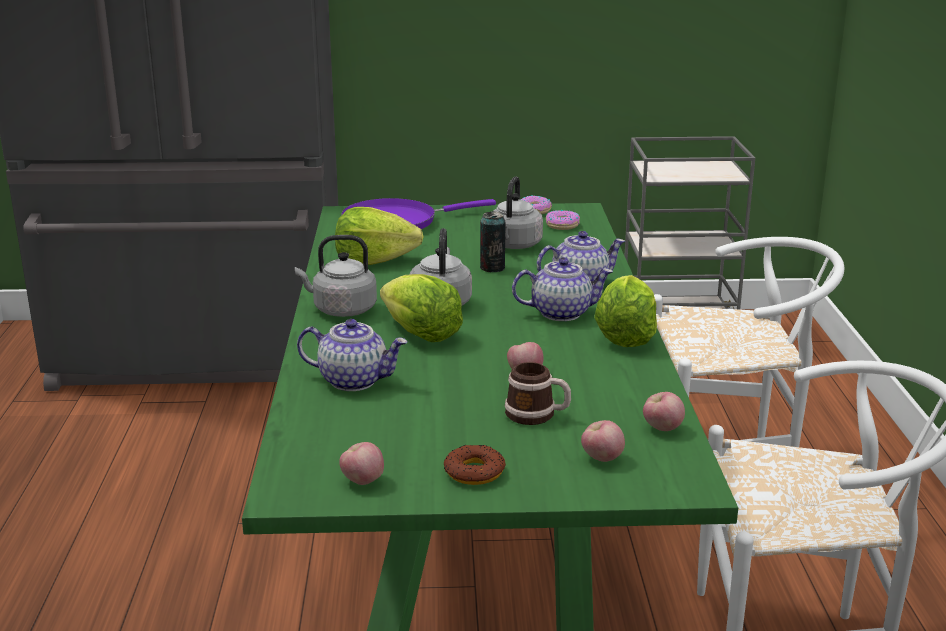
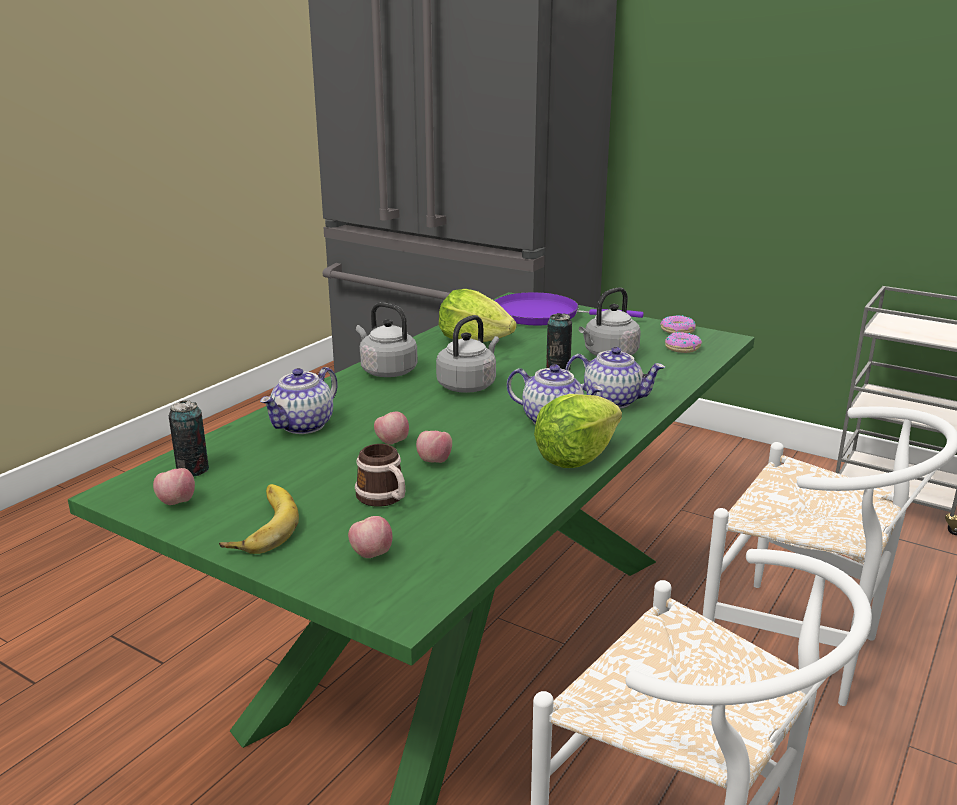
camera: 35 degrees right, 0 degrees up
(322, 451) = (193, 470): none -> can
(354, 380) = (303, 426): teapot -> teapot turned 75 degrees clockwise
(420, 334) = (410, 405): lettuce -> none
(474, 472) = (259, 526): donut -> banana
(662, 428) = (467, 548): apple -> apple (391, 442)

